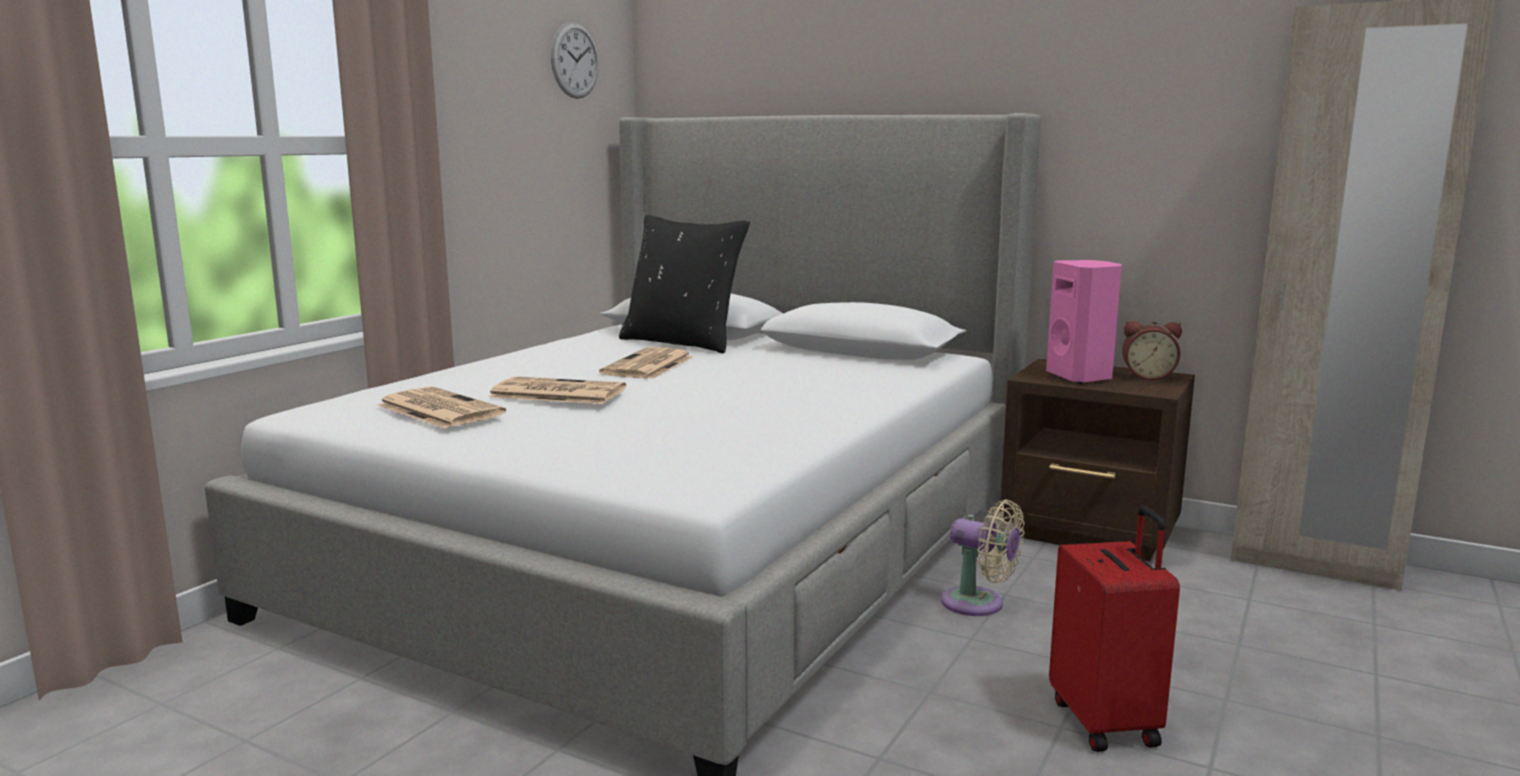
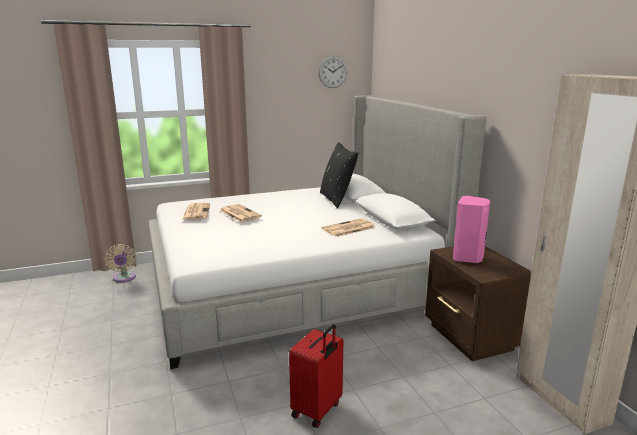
camera: 40 degrees right, 5 degrees up
(648, 366) = (296, 208): newspaper -> newspaper (348, 228)
(979, 604) = (360, 346): beige fan -> beige fan (124, 278)
(1147, 377) = (503, 267): alarm clock -> none

